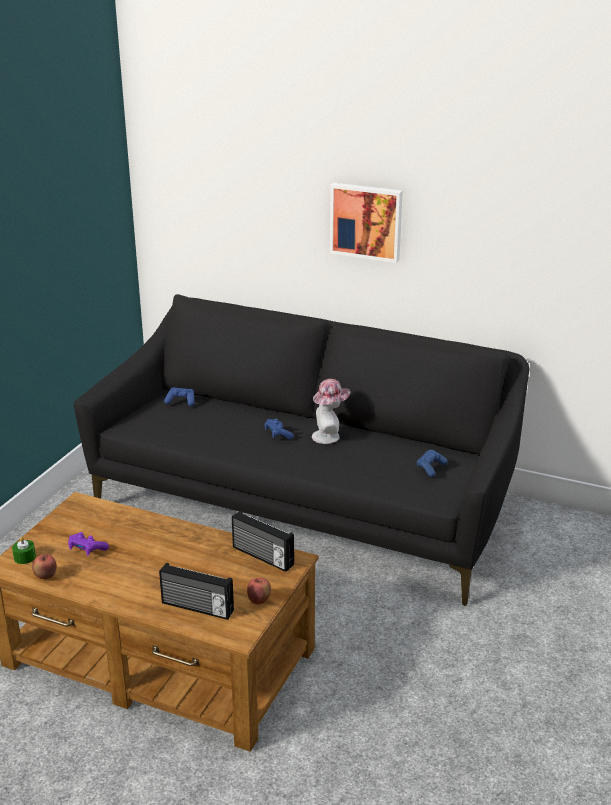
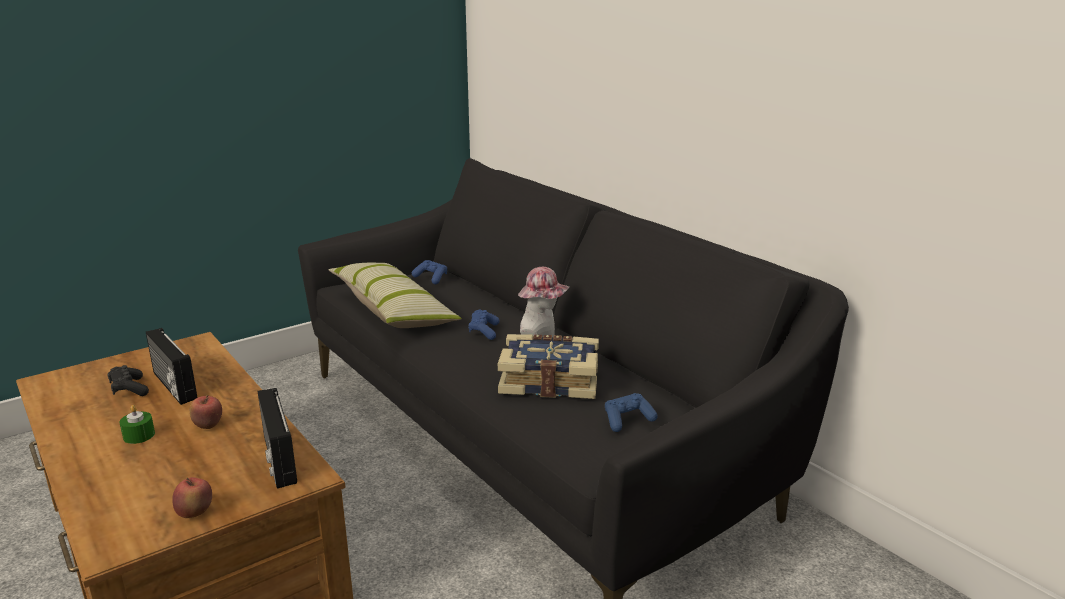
camera: 30 degrees right, 5 degrees down
(24, 557) = (69, 378): green candle -> green candle (139, 435)
(46, 577) = (52, 404): apple -> apple (208, 426)
(87, 549) = (129, 389): purple game controller -> black game controller
(192, 436) = (393, 311): none -> pillow
(197, 608) = (122, 494): radio -> radio (173, 386)
(361, 457) = (549, 380): none -> book
(366, 221) = (668, 74): picture -> none

